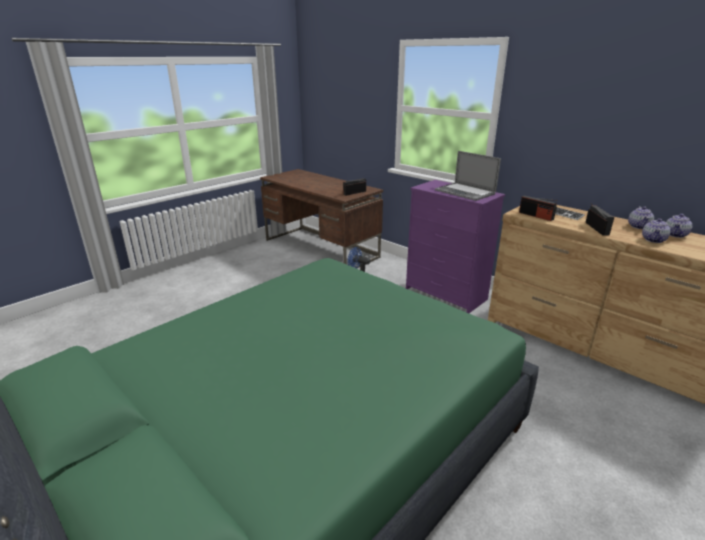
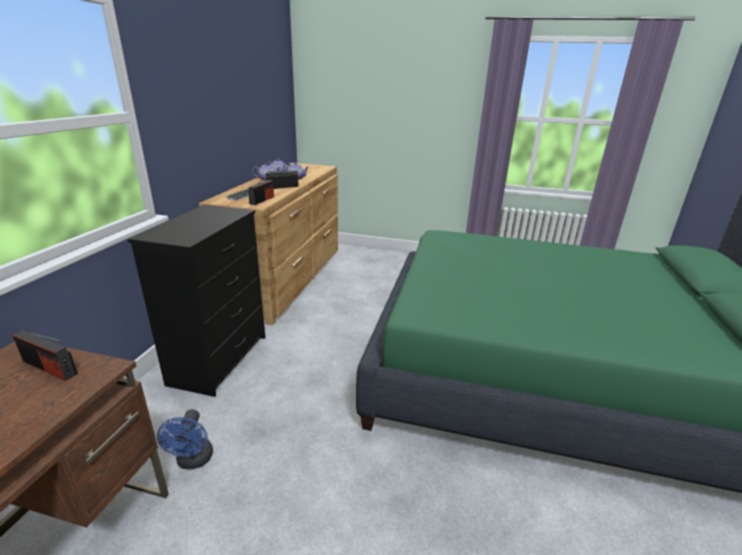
camera: 120 degrees left, 0 degrees up
(446, 294) = (220, 359): purple dresser -> black dresser
(464, 192) = (205, 218): laptop -> none

